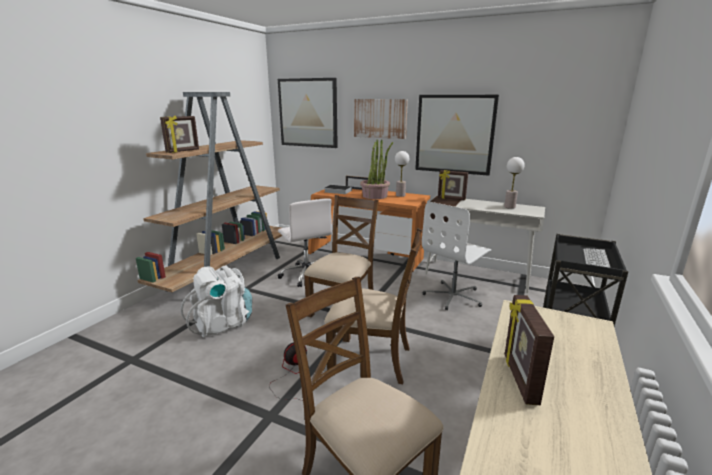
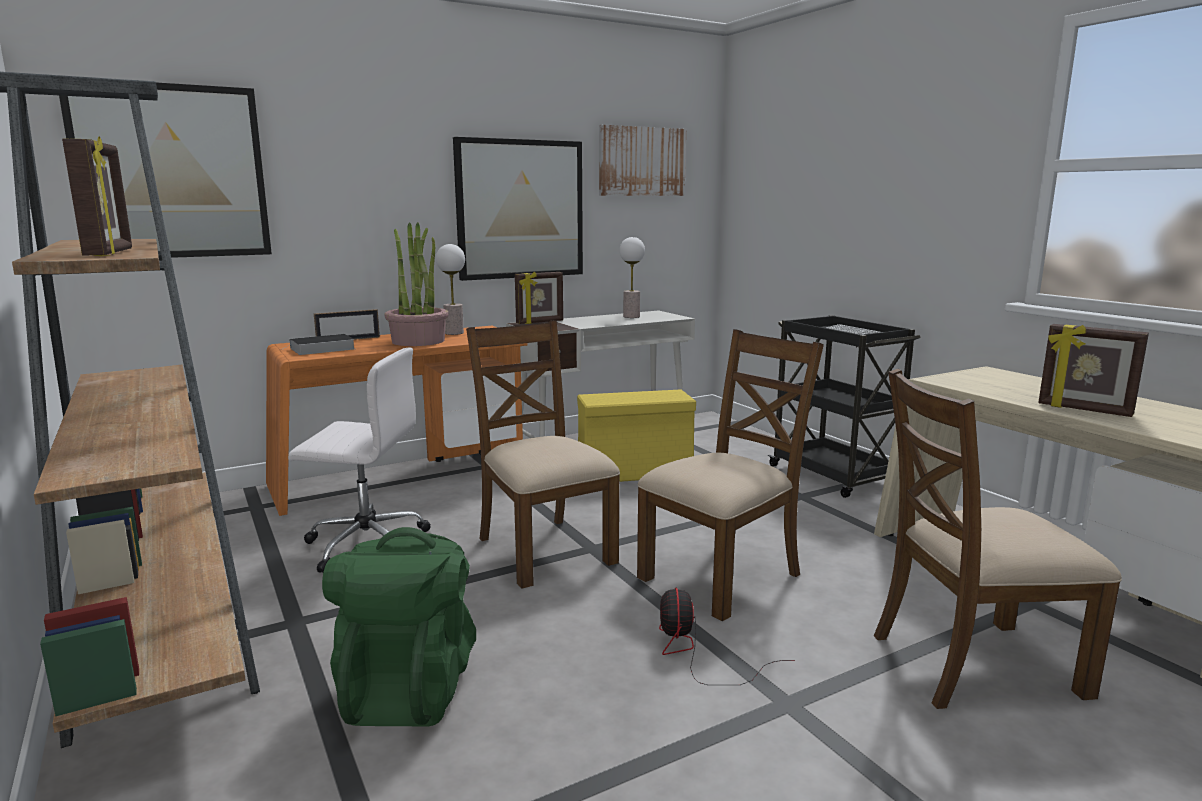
camera: 55 degrees left, 5 degrees down
(222, 323) = (408, 687): white backpack -> green backpack
(380, 118) = (374, 183): picture -> picture (641, 161)
(453, 296) = (633, 472): white office chair -> yellow storage box

